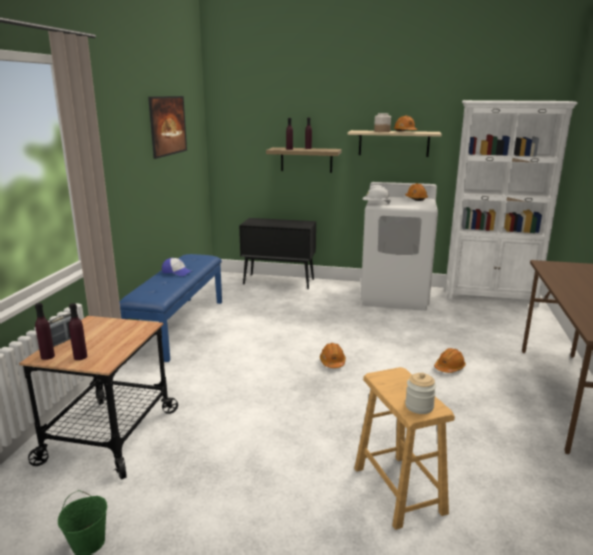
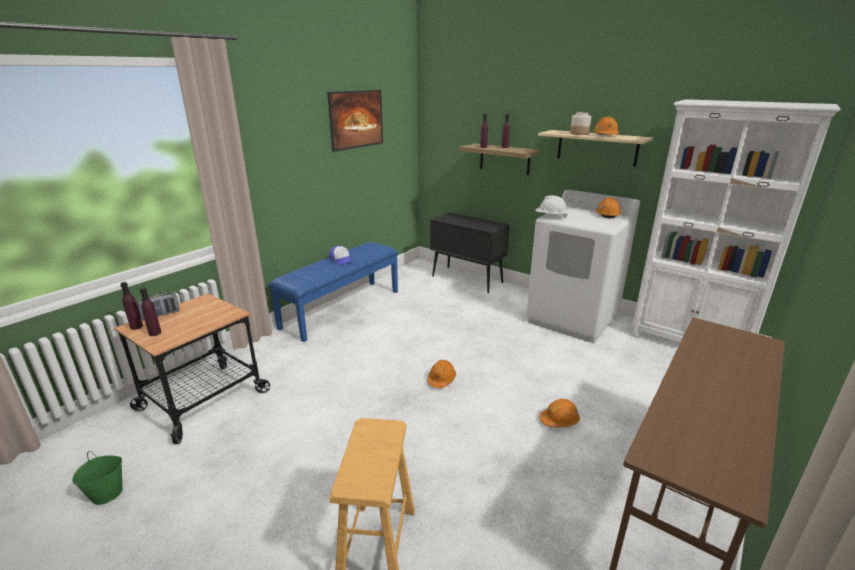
camera: 25 degrees right, 5 degrees up
(419, 406) = (362, 478): jar -> none

